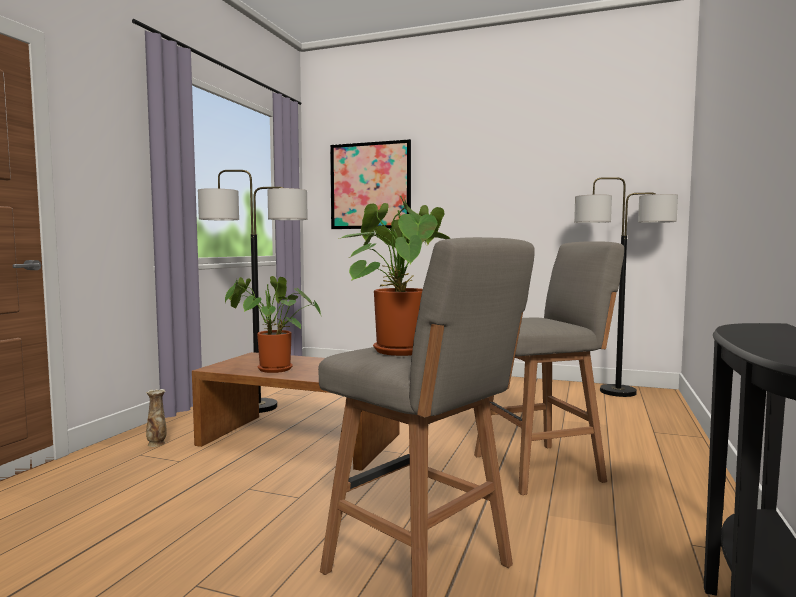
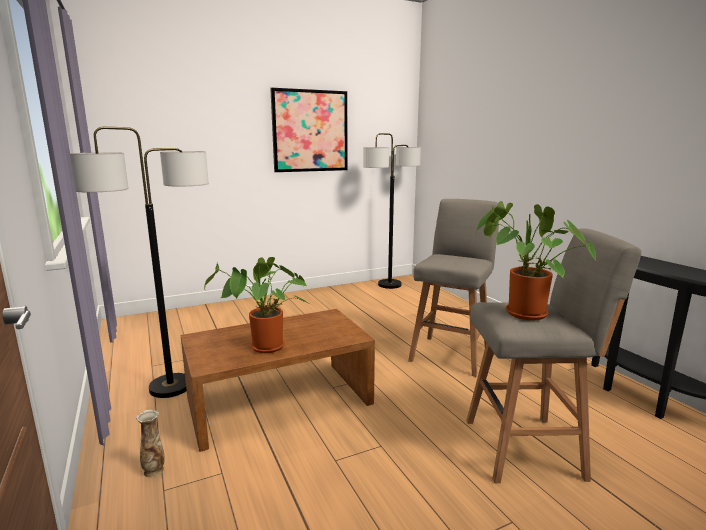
camera: 45 degrees left, 10 degrees up
(370, 186) = (165, 127): picture -> picture (310, 131)

